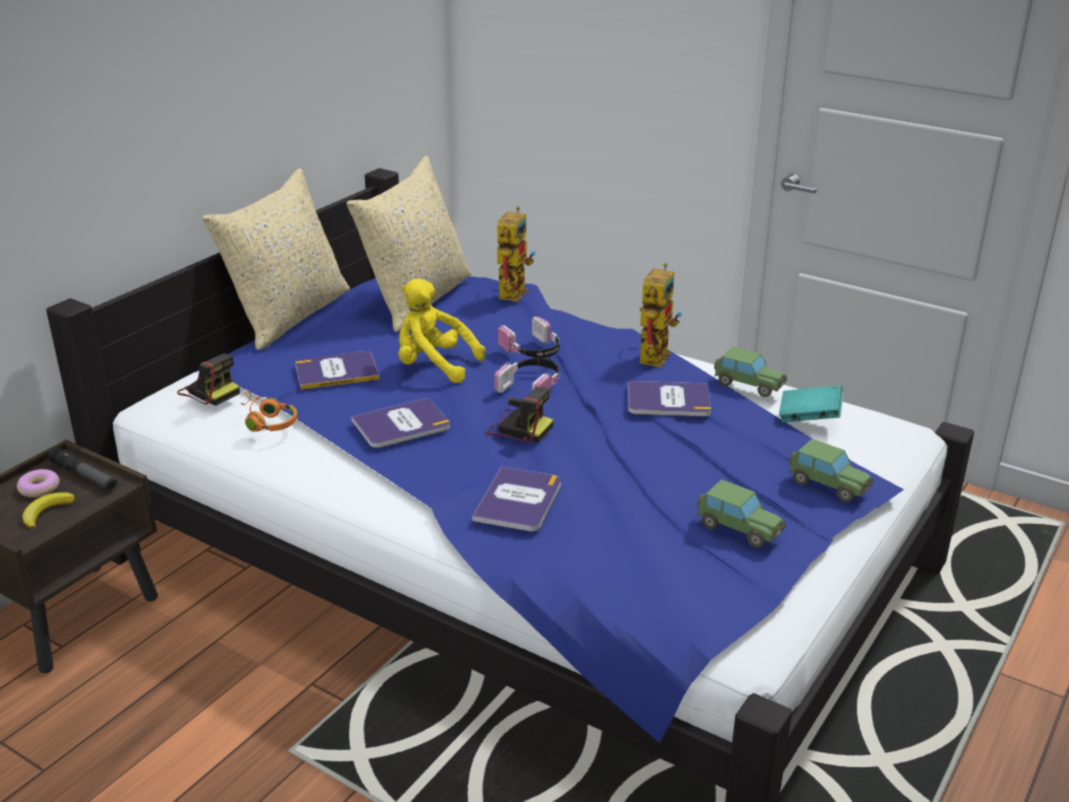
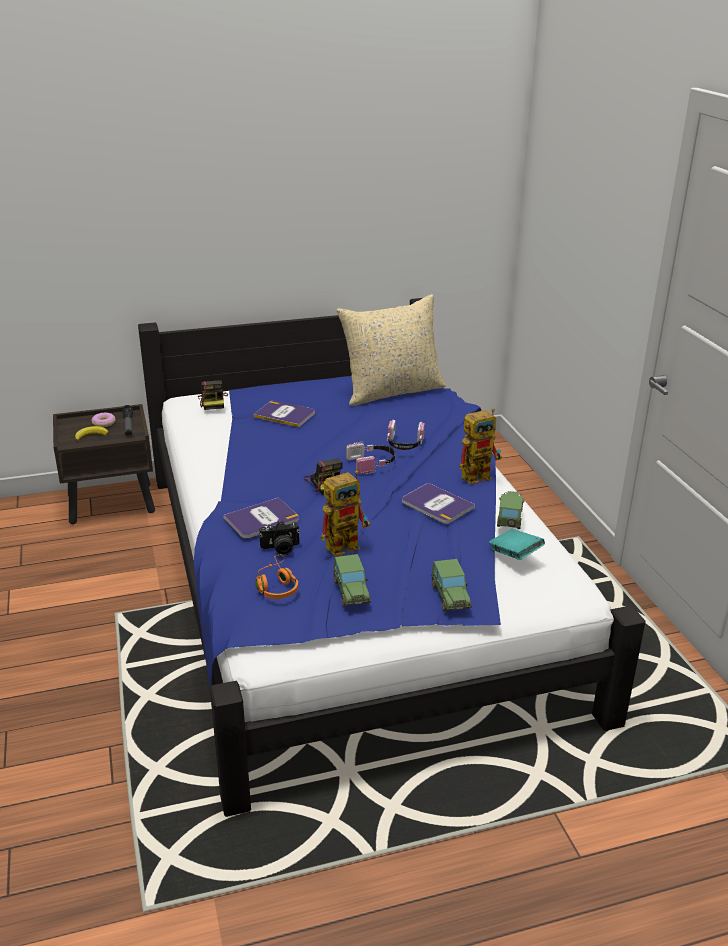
camera: 40 degrees right, 0 degrees up
(267, 421) = (214, 427): orange headphones -> orange headphones (277, 586)
(288, 316) = (310, 376): beige pillow -> none
(401, 425) = (270, 455): book -> none
(434, 366) = (338, 431): yellow plush toy -> none
(512, 290) = (454, 405): toy robot -> toy robot (347, 544)
(592, 522) = (280, 548): none -> camera
(748, 385) = (509, 518): toy car -> toy car turned 150 degrees counterclockwise

